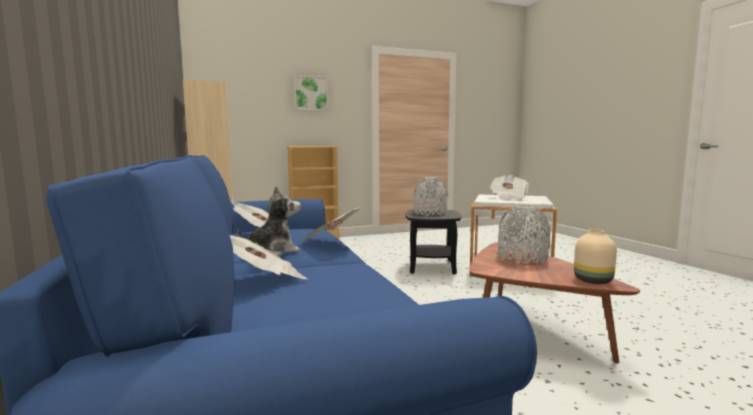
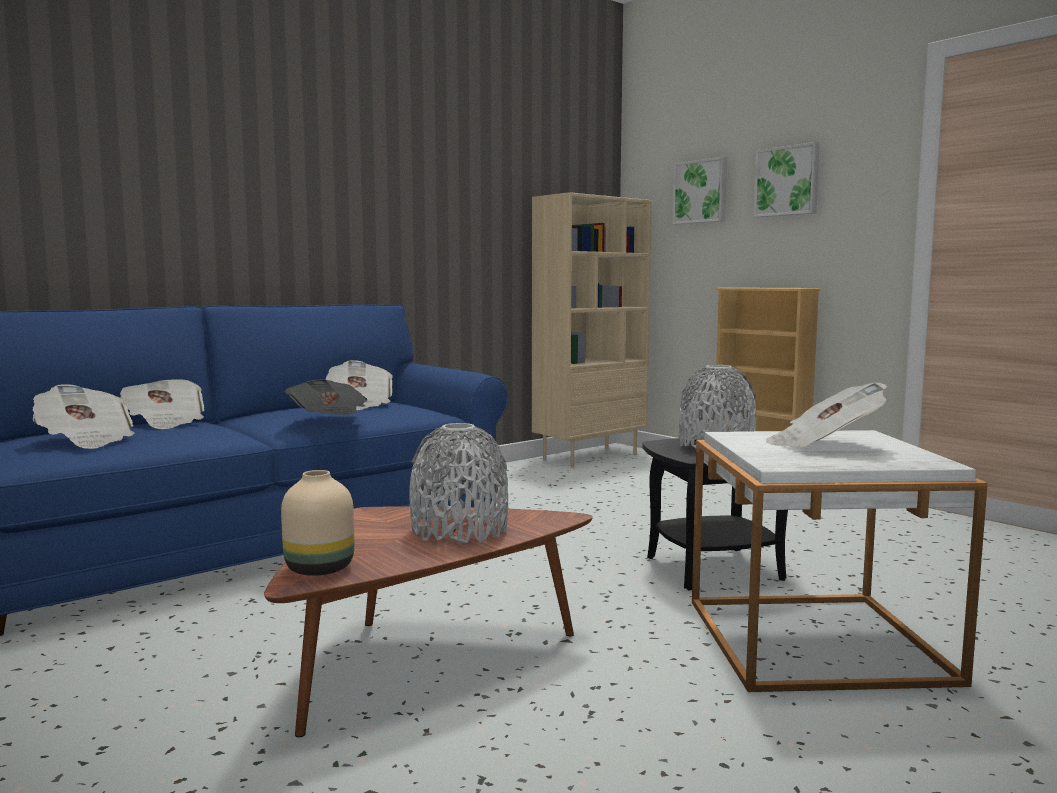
camera: 70 degrees right, 0 degrees up
(255, 92) = (701, 192): none -> picture
(273, 251) = (277, 415): plush toy -> none
(341, 303) = (86, 441): none -> newspaper

